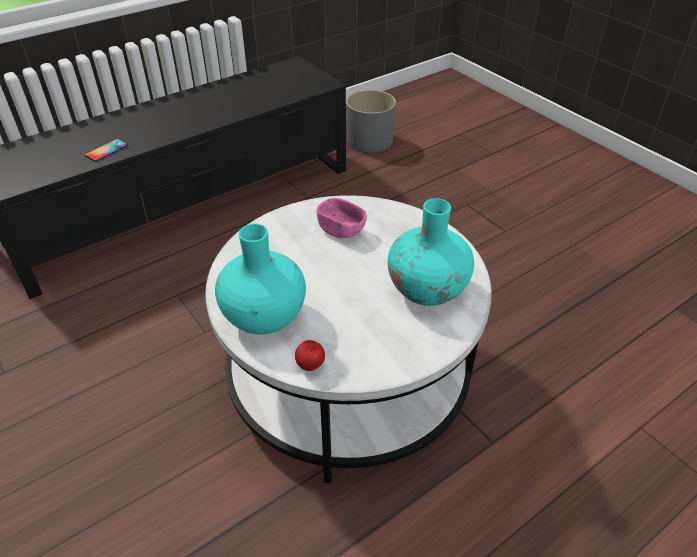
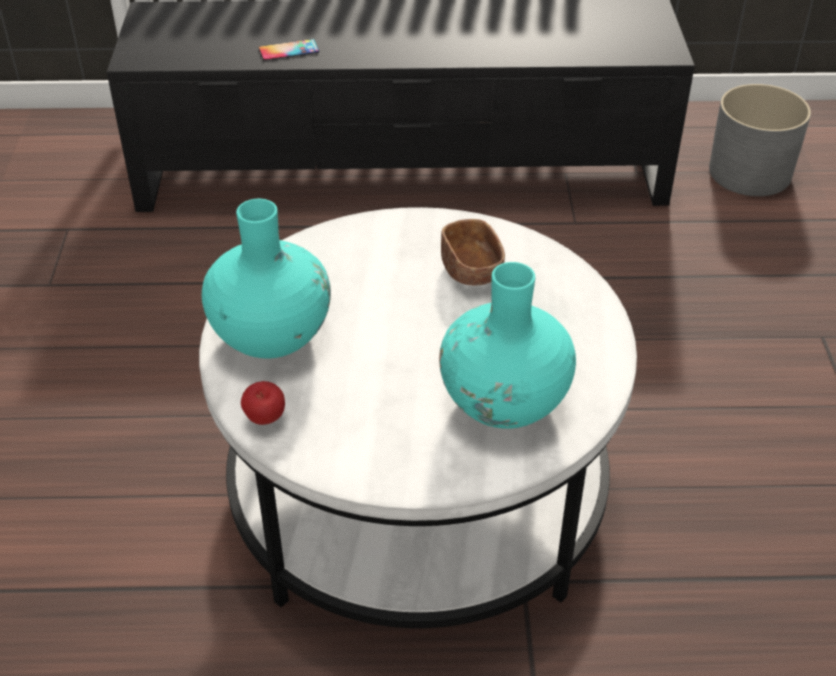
camera: 35 degrees right, 0 degrees up
(341, 229) = (471, 270): pink bowl -> brown bowl

